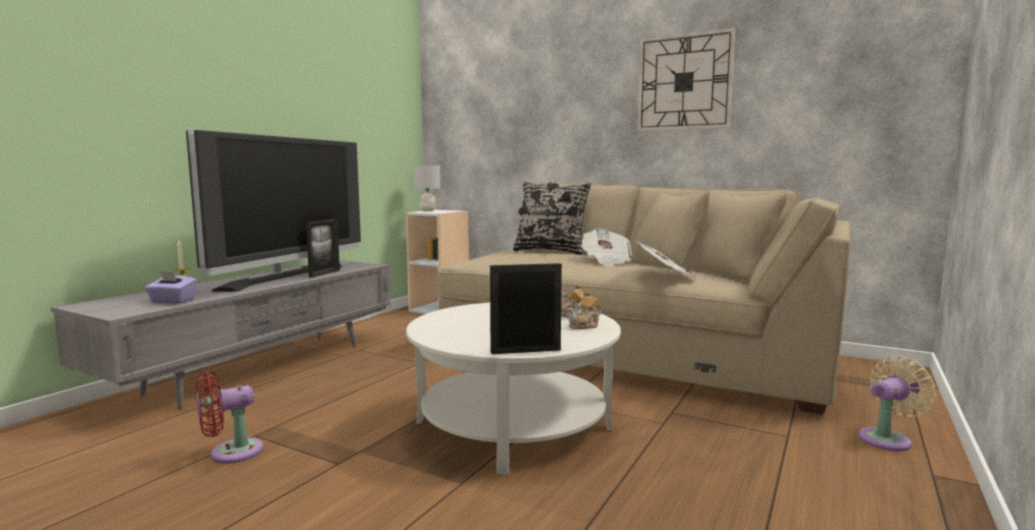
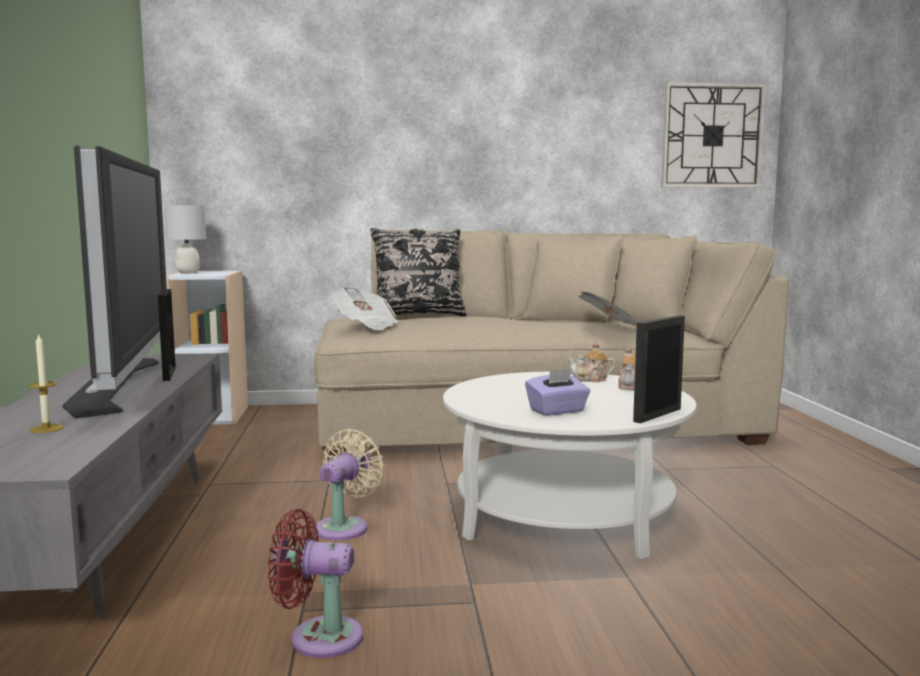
camera: 35 degrees left, 0 degrees up
(172, 301) = (68, 439): purple tissue box -> purple tissue box (557, 411)
(230, 453) = (319, 637): red fan -> red fan turned 75 degrees clockwise
(606, 261) = (516, 321): newspaper -> newspaper (366, 326)
(684, 82) = (536, 114): wall clock -> wall clock (712, 136)
(888, 439) = (830, 451): beige fan -> beige fan (345, 527)

